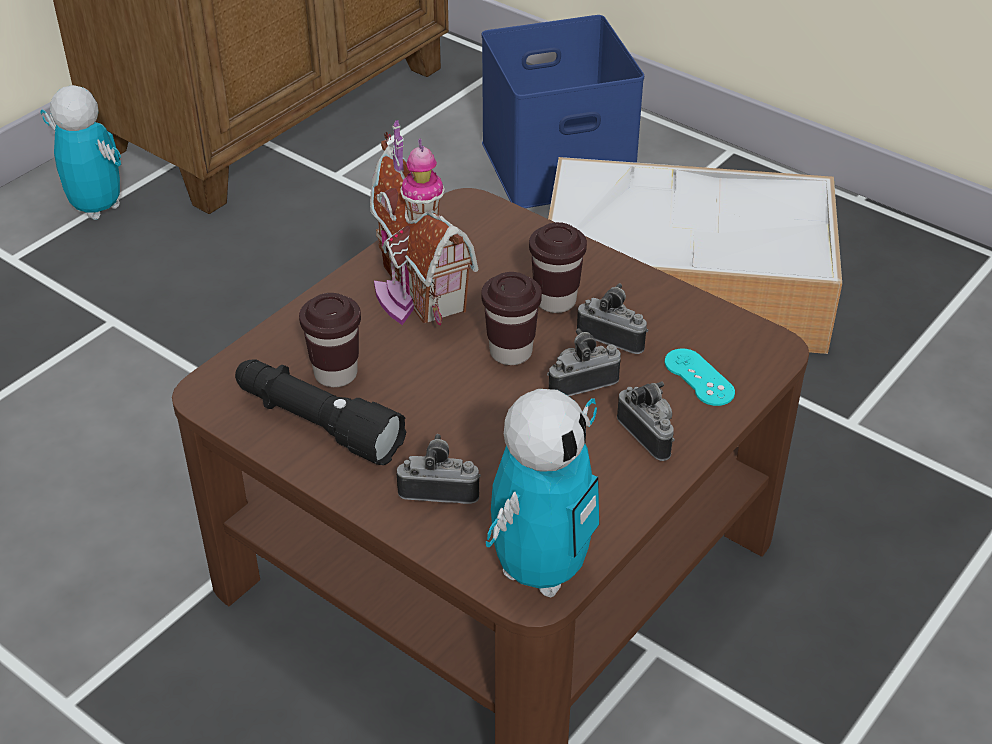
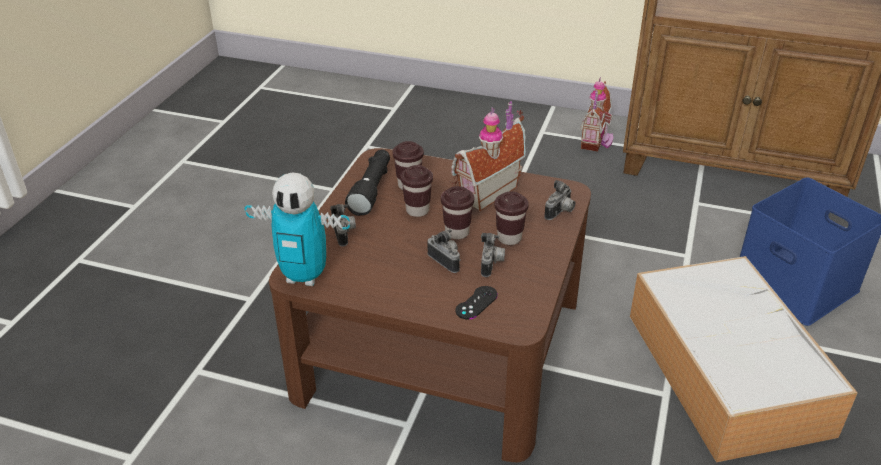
camera: 70 degrees right, 5 degrees down
(97, 208) = (597, 140): toy robot -> toy house
(420, 382) = (417, 210): none -> brown cup
(650, 434) = (418, 293): camera -> camera (560, 212)
(699, 377) = (476, 303): turquoise game controller -> black game controller

